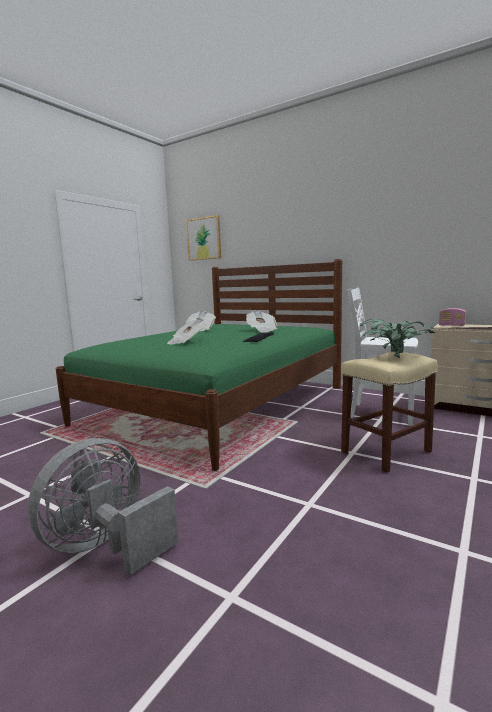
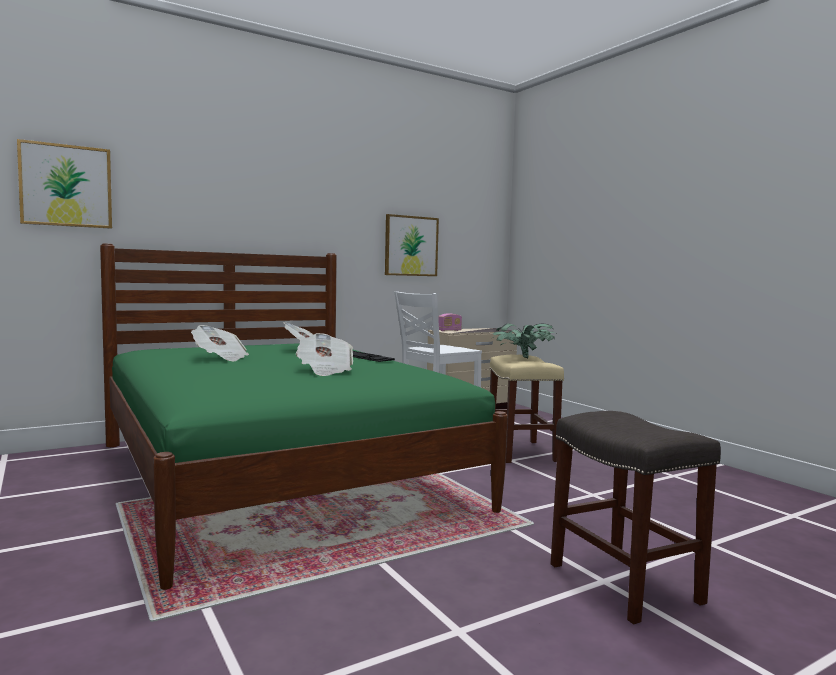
camera: 65 degrees left, 5 degrees down
(106, 547) = (626, 584): grey fan -> grey stool
(423, 243) = (411, 246): none -> picture

